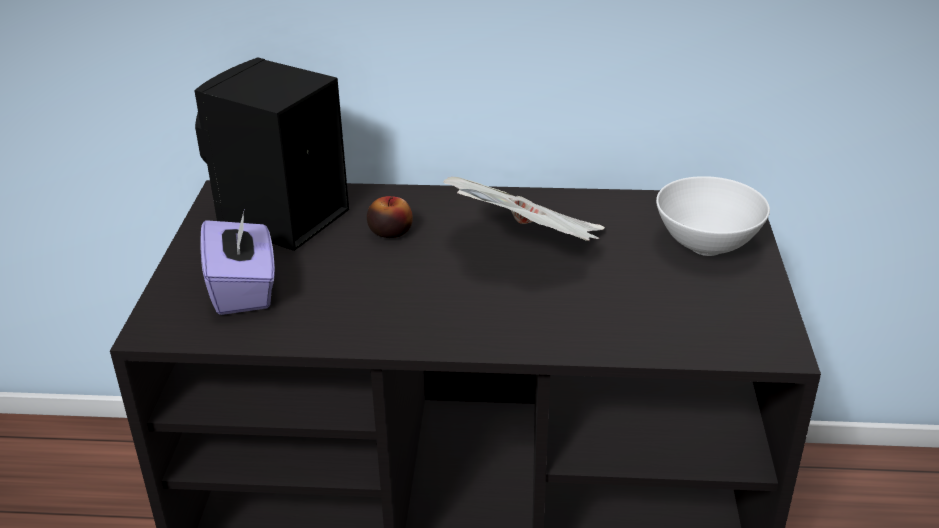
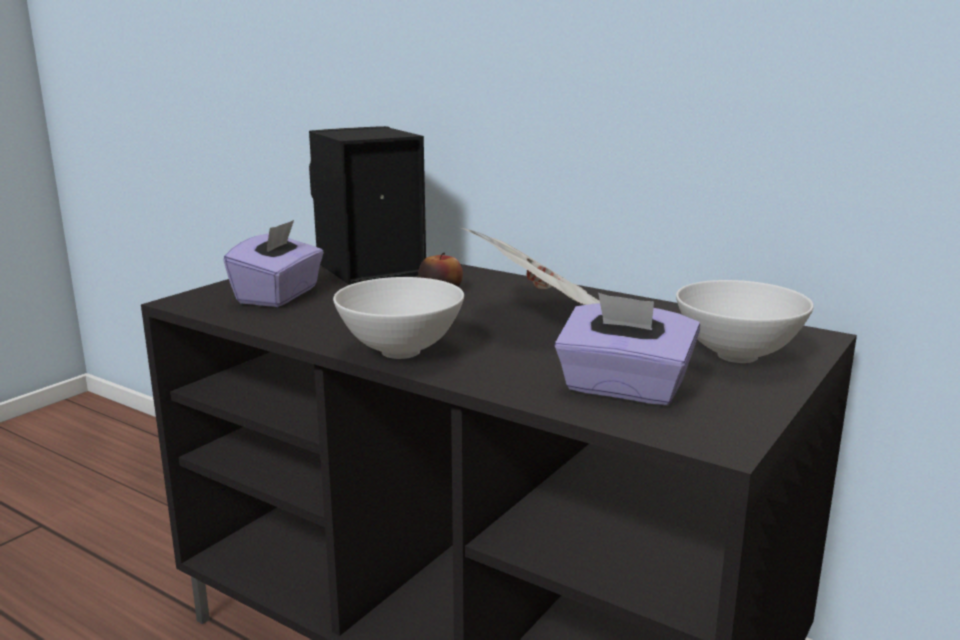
camera: 30 degrees right, 15 degrees down
(457, 332) = (401, 352): none -> white bowl
(667, 315) = (624, 388): none -> purple tissue box

